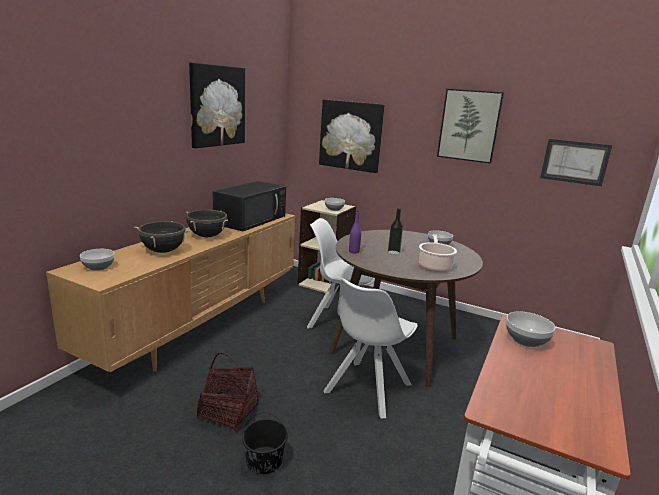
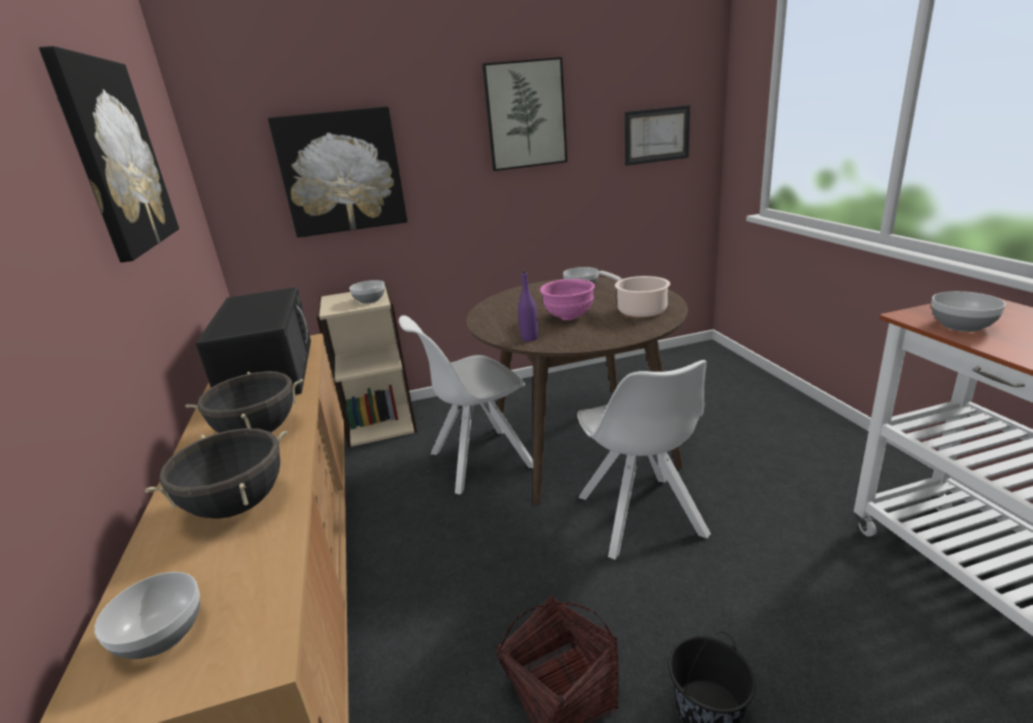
camera: 40 degrees left, 5 degrees up
(393, 252) = (568, 317): bottle -> pink bowl

